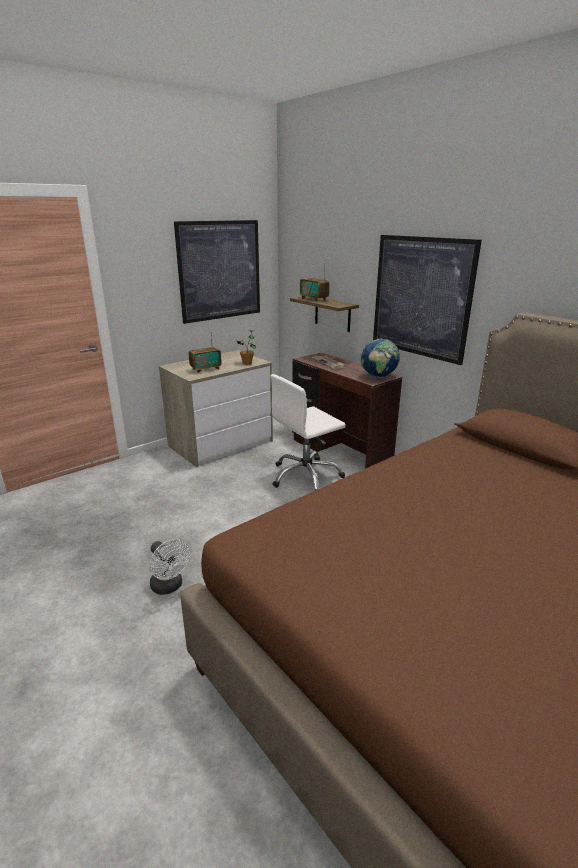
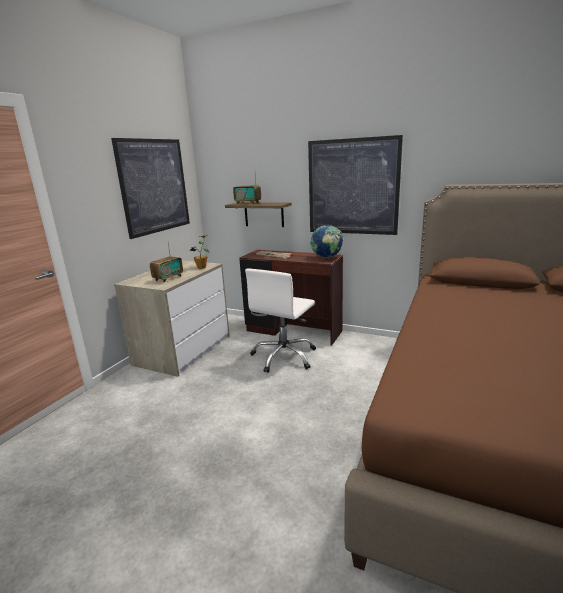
camera: 25 degrees left, 5 degrees down
(169, 587) = (251, 496): white fan -> none

